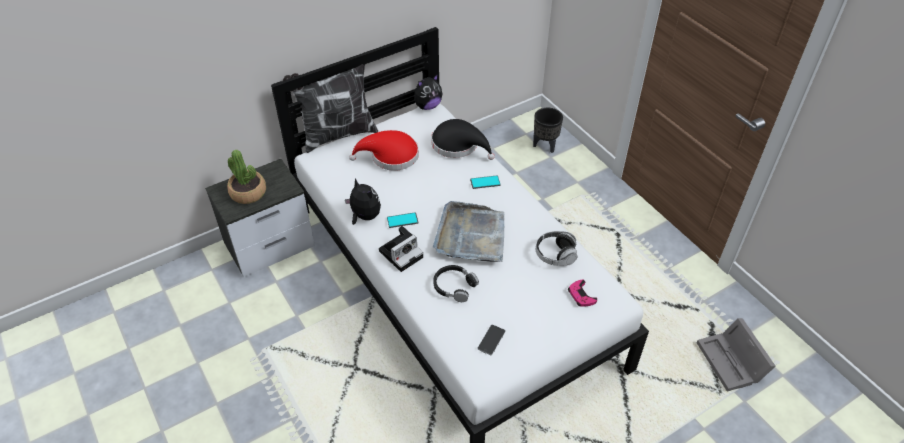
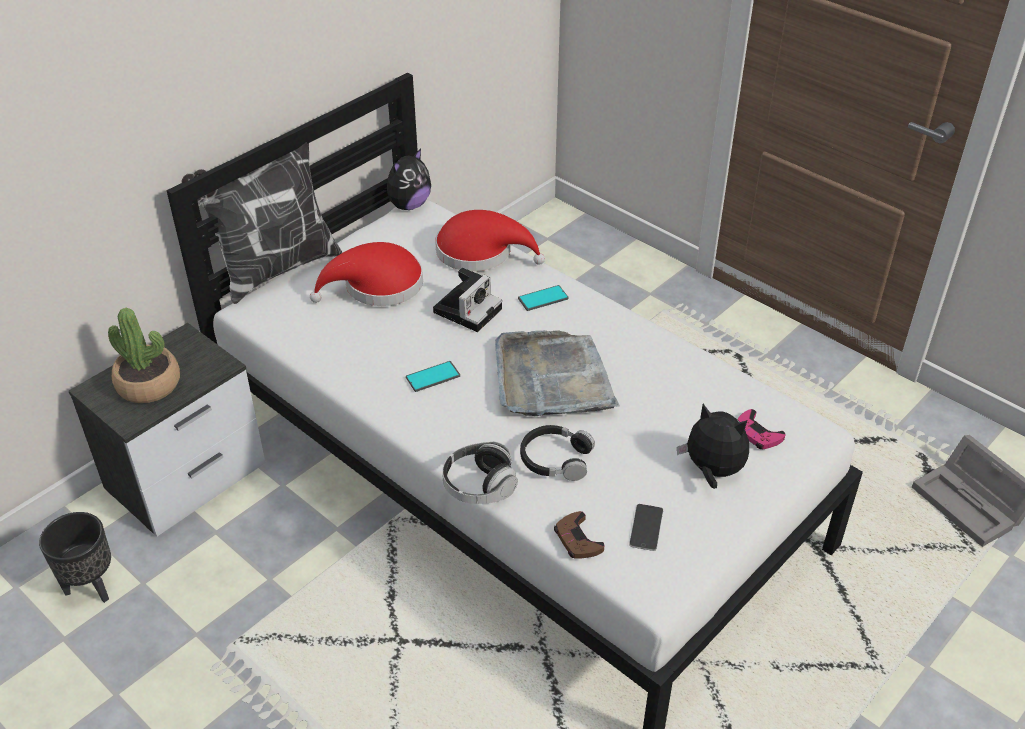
camera: 15 degrees left, 5 degrees down
(364, 216) = (367, 382): plush toy -> plush toy (712, 471)
(402, 253) = (450, 426): camera -> camera (468, 309)
(448, 338) = (577, 539): none -> brown game controller
(458, 145) = (481, 252): black hat -> red hat
(544, 145) = (582, 250): black planter -> black planter (90, 586)
(555, 255) = (693, 383): headphones -> headphones (479, 485)

